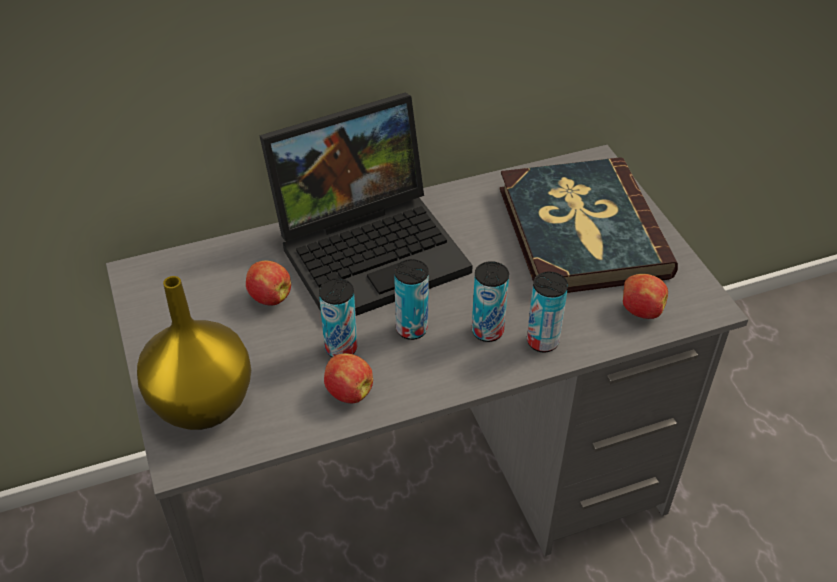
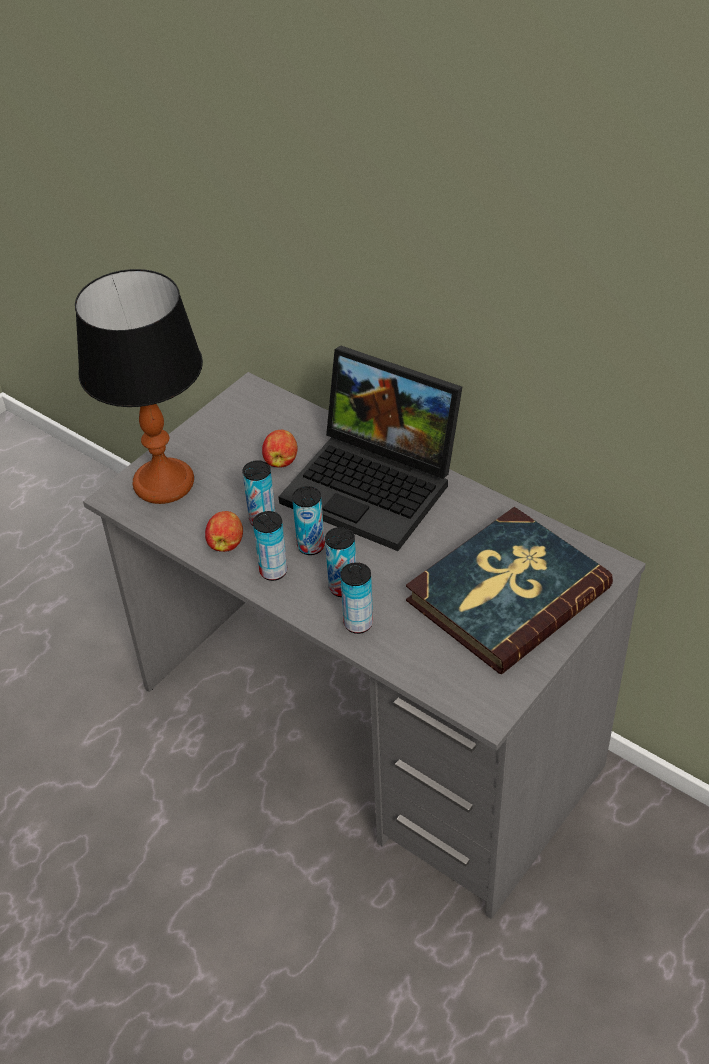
camera: 60 degrees right, 0 degrees up
(205, 405) = (163, 484): yellow vase -> table lamp
(421, 372) = (273, 571): none -> can
(640, 310) = (443, 668): apple -> none

